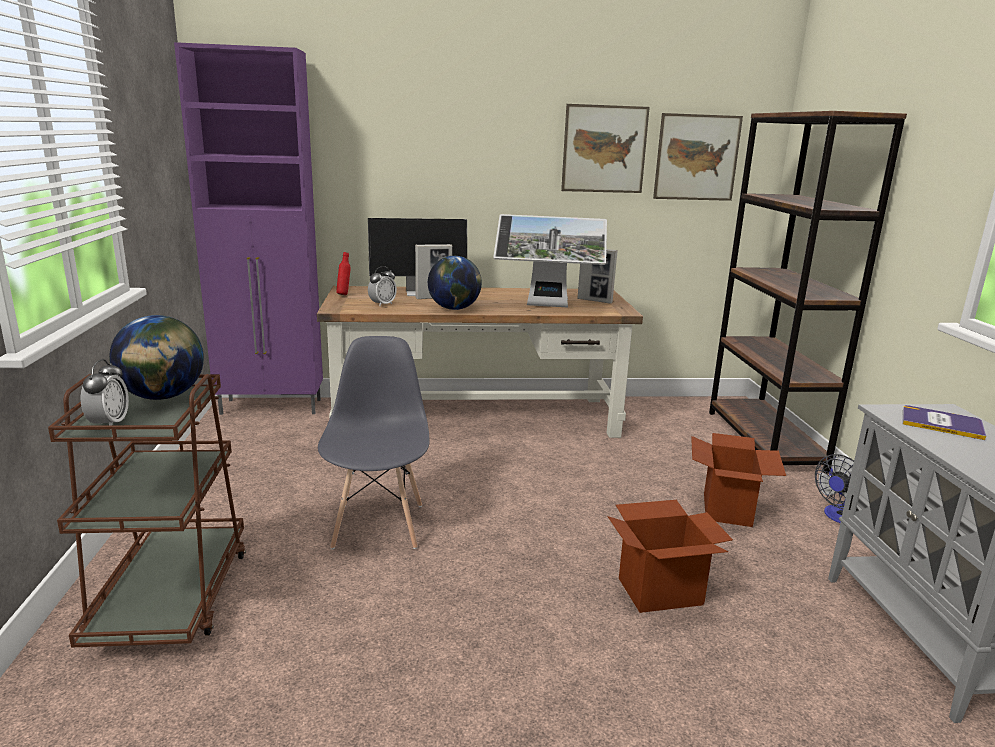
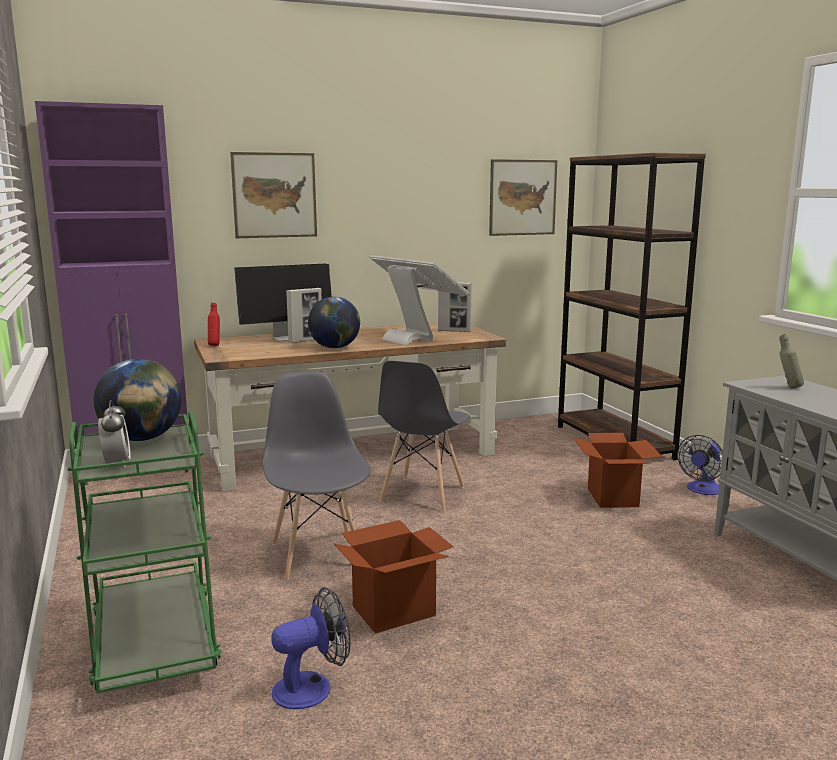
camera: 15 degrees left, 5 degrees down
(172, 597) = (155, 643): brown cart -> green cart
(280, 683) = (312, 687): none -> fan
(382, 304) = (262, 350): alarm clock -> none
(520, 473) = (422, 494): none -> grey chair
(547, 306) = (417, 338): monitor -> monitor turned 120 degrees counterclockwise
(604, 149) = (444, 193): picture -> picture (274, 195)
(660, 591) = (593, 564): cardboard box -> cardboard box (394, 611)
(941, 423) = (788, 387): book -> grey bottle

